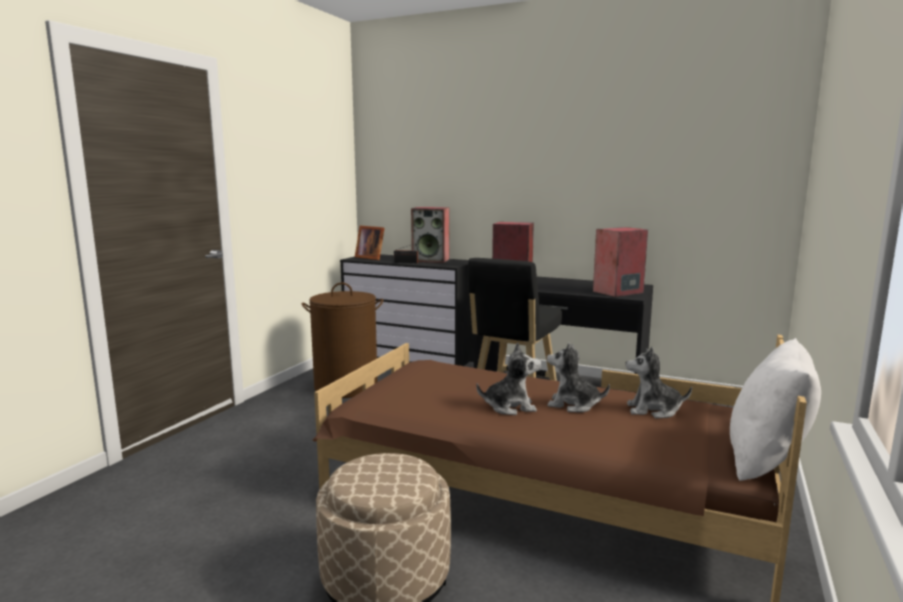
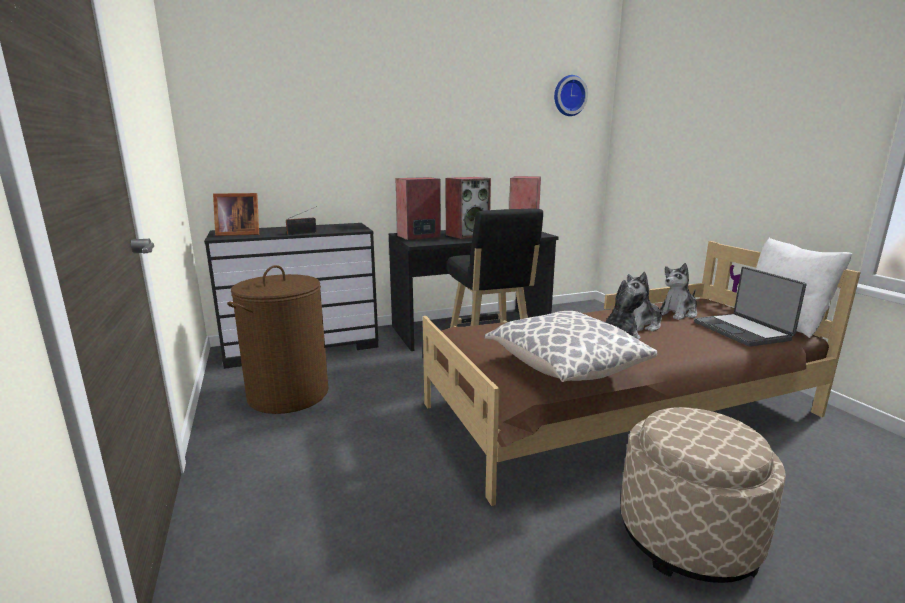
camera: 45 degrees left, 5 degrees up
(414, 406) = (565, 368): none -> pillow
(431, 260) = (318, 227): speaker -> speaker (467, 235)
(669, 445) = (742, 331): none -> laptop
(733, 132) = (569, 96): none -> wall clock

